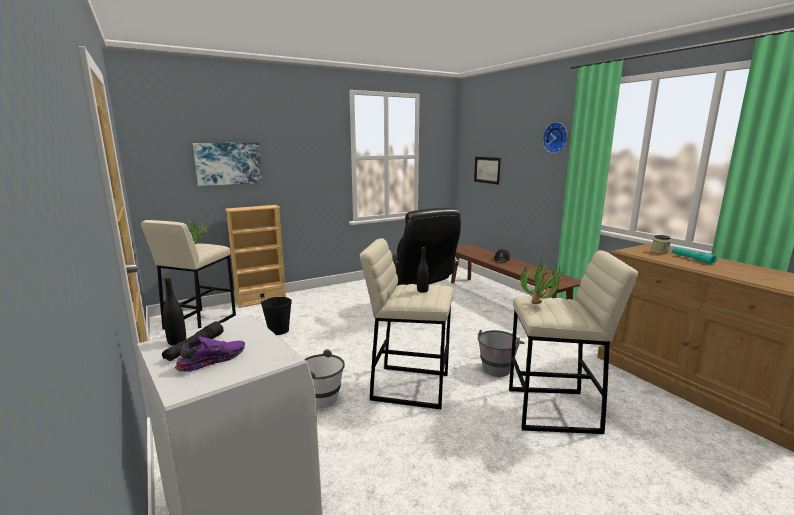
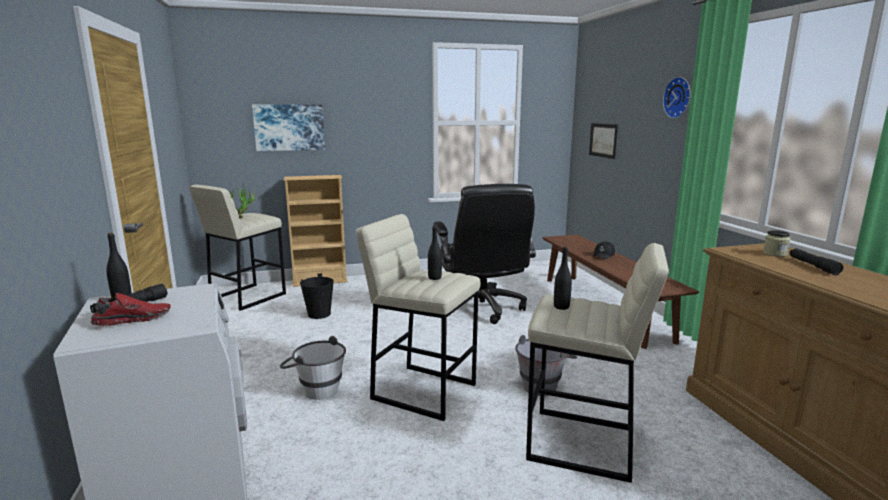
camera: 15 degrees right, 0 degrees up
(212, 360) = (133, 319): purple shoe -> red shoe
(541, 305) = (561, 307): potted plant -> black bottle
(692, 259) = (813, 266): turquoise flashlight -> black flashlight

